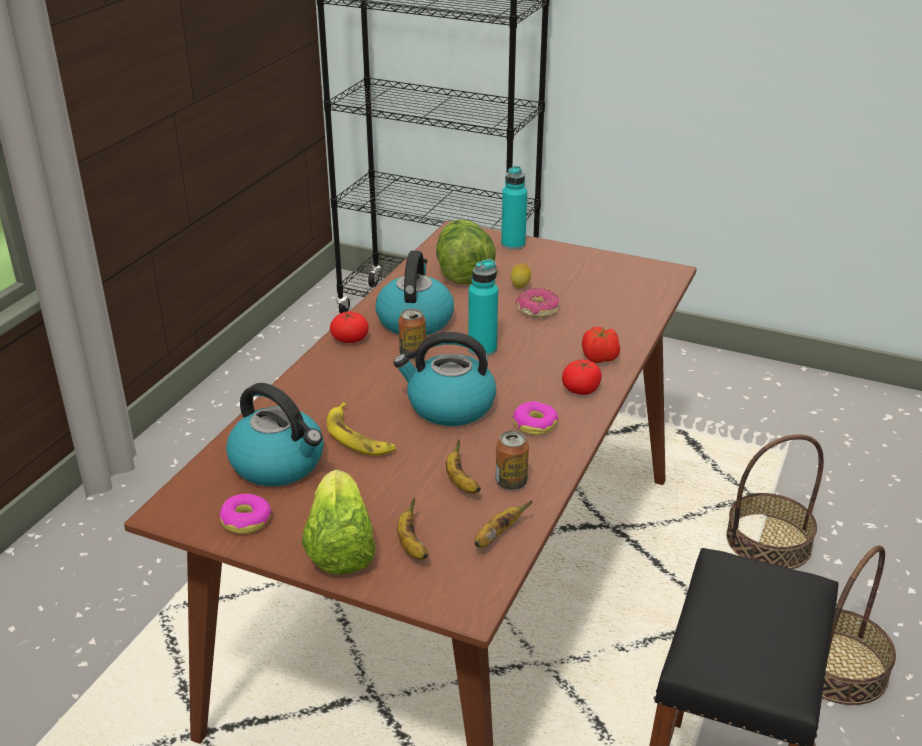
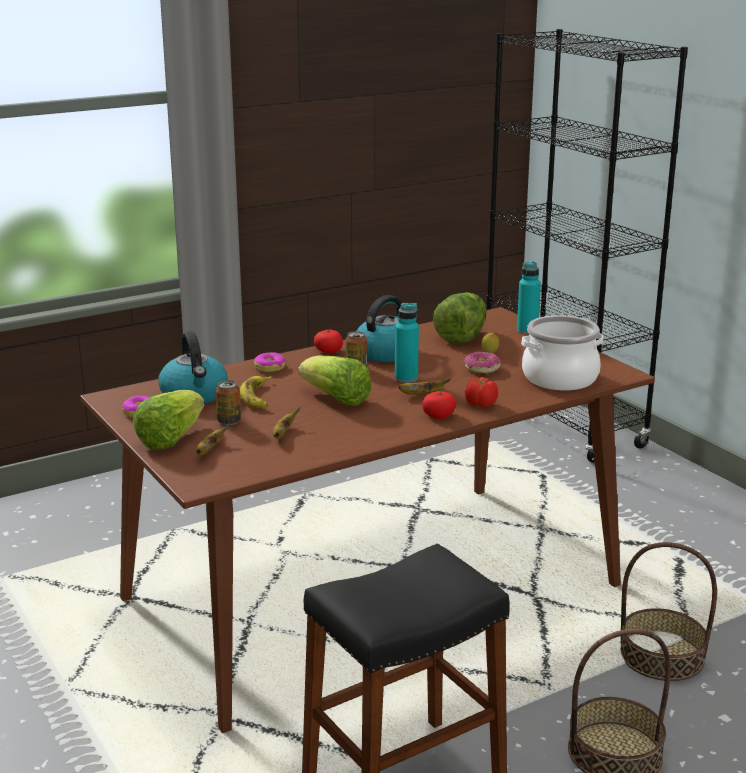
camera: 35 degrees right, 10 degrees down
(449, 406) = (336, 399): kettle -> lettuce
(497, 536) = (263, 463): banana -> banana (422, 394)
(511, 482) = (313, 444): can -> can (229, 421)
(535, 424) = (376, 423): donut -> donut (270, 367)
(622, 297) = (559, 378): none -> cooking pot

